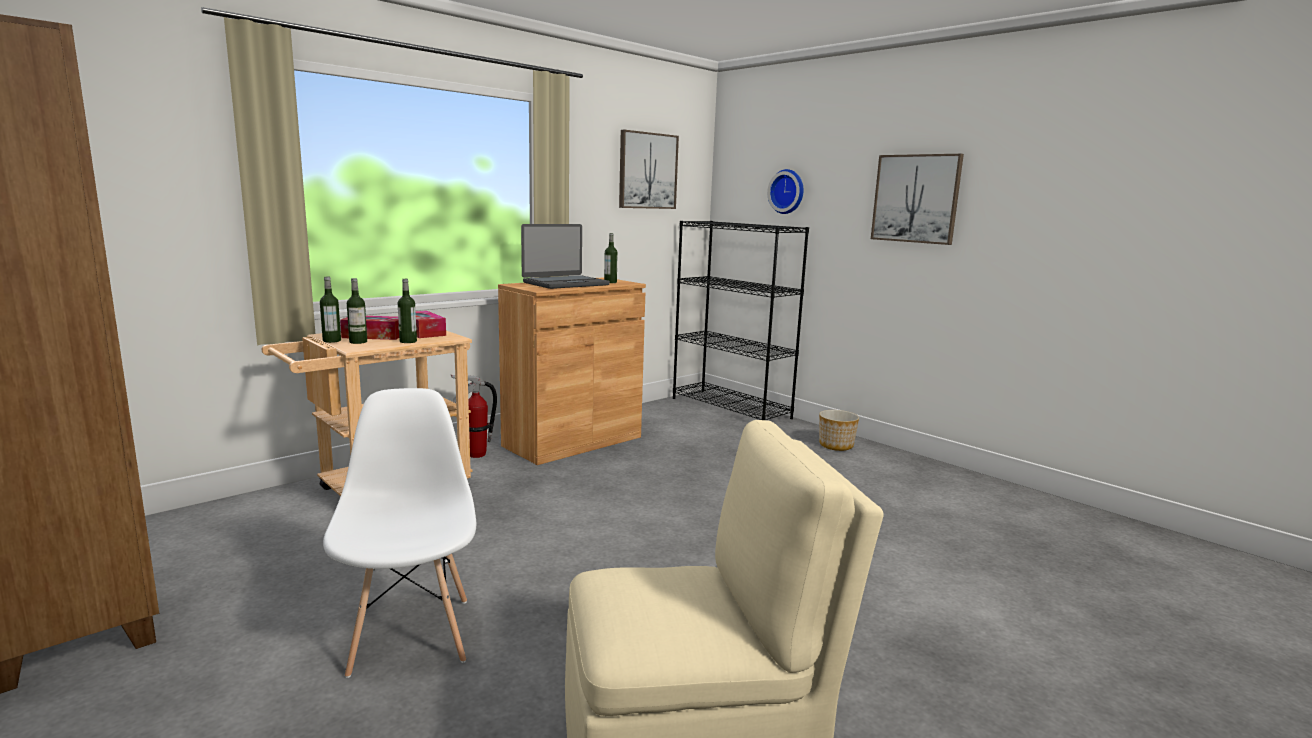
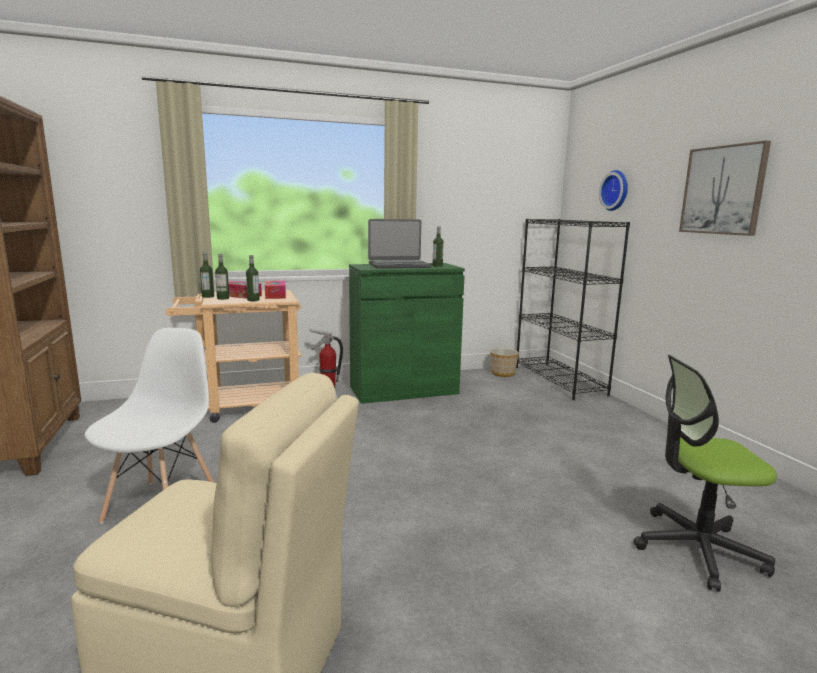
camera: 25 degrees right, 0 degrees up
(573, 441) = (403, 390): brown cabinet -> green cabinet
(647, 171) = (495, 177): picture -> none
(835, 445) = (630, 424): planter -> planter (503, 373)
(979, 548) = (697, 549): none -> office chair

